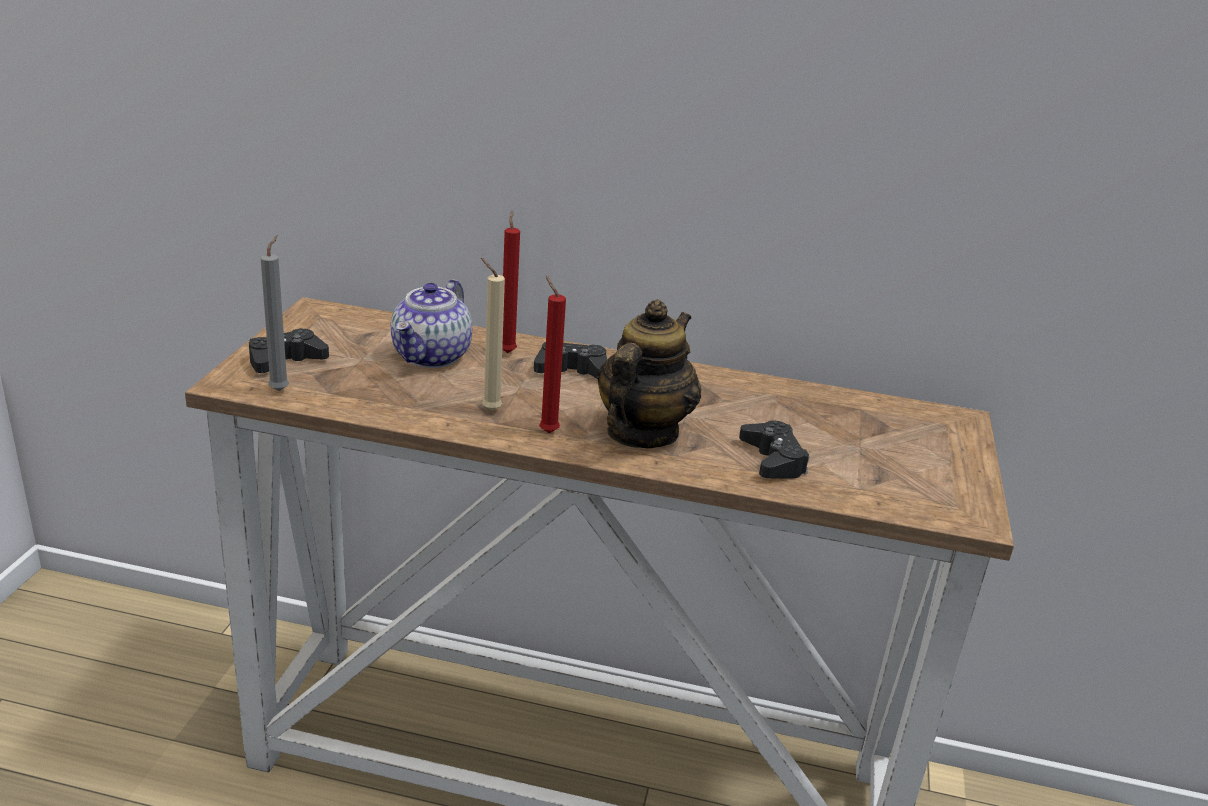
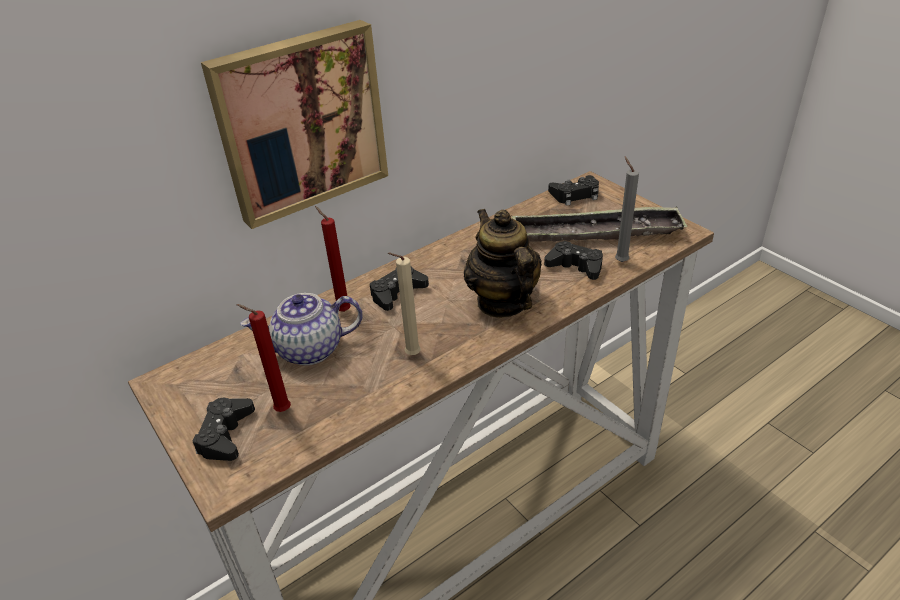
camera: 45 degrees left, 10 degrees up
(281, 389) = (269, 456): grey candle -> grey candle (619, 260)
(432, 357) = (309, 350): teapot -> teapot turned 105 degrees clockwise
(546, 431) = (463, 341): red candle -> red candle (280, 410)
(556, 124) = (300, 122): none -> picture
(860, 454) = (595, 233): none -> tray
(916, 416) = (575, 195): none -> black game controller

